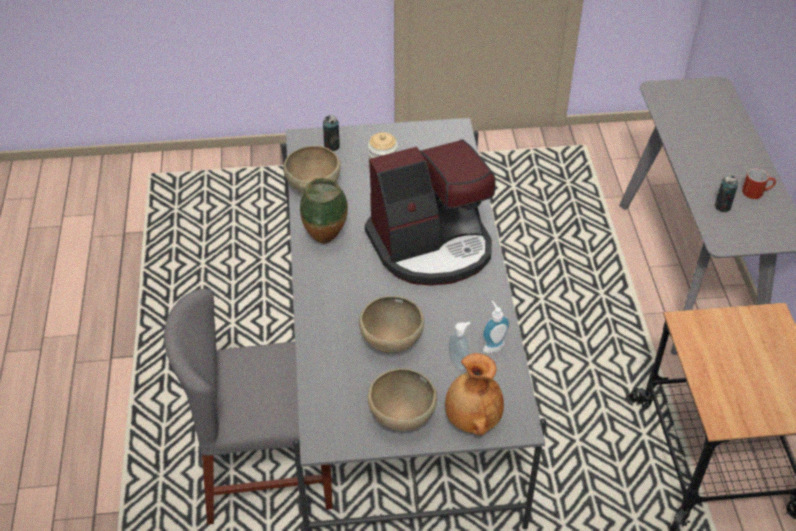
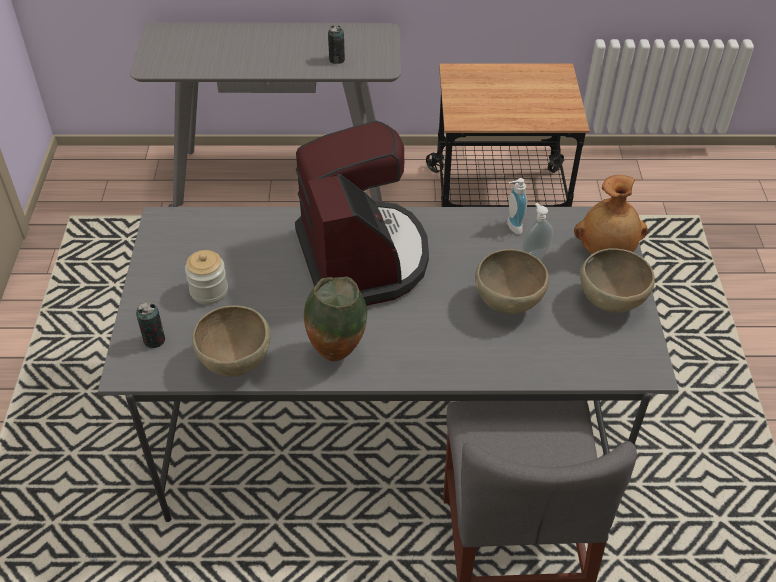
camera: 85 degrees left, 0 degrees up
(756, 192) = (321, 38): red mug -> none

